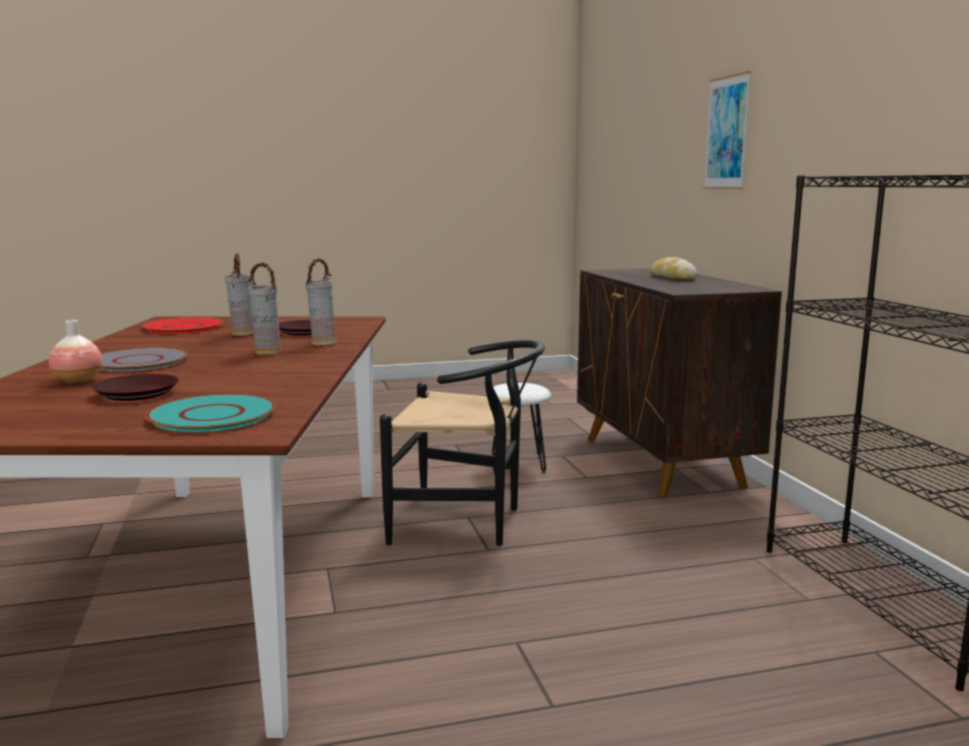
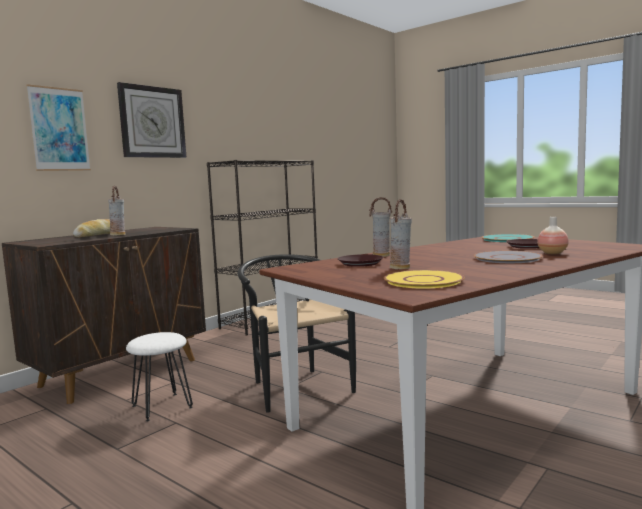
camera: 125 degrees left, 5 degrees down
(184, 327) = (423, 281): red plate -> yellow plate
(267, 352) = (426, 255): vase -> vase (118, 235)
(820, 100) = (152, 122): none -> wall clock

